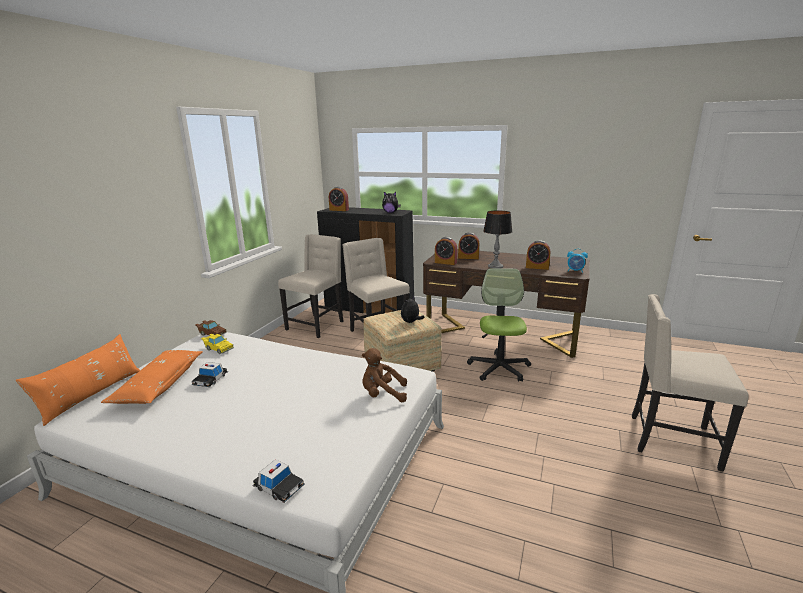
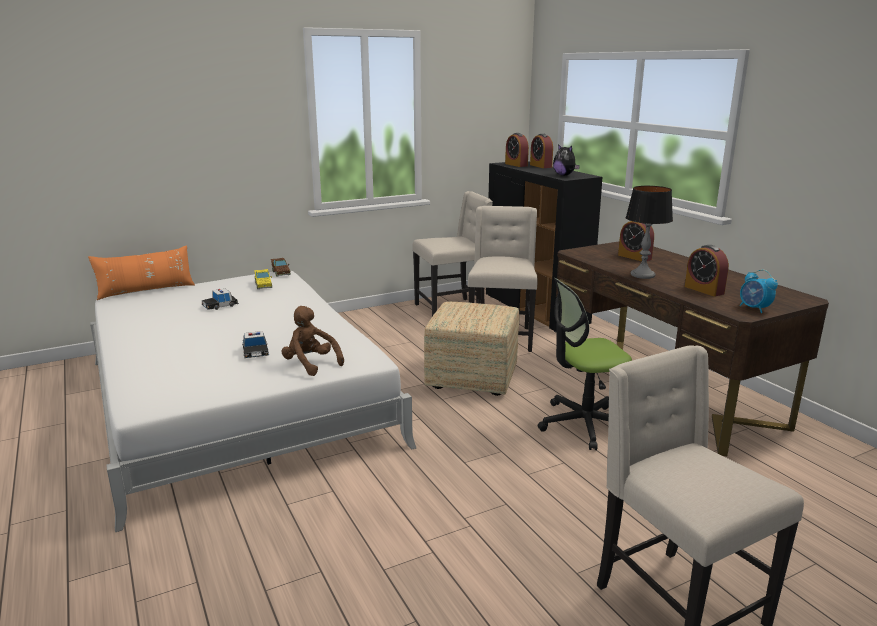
camera: 40 degrees right, 0 degrees up
(159, 384) = (188, 298): orange pillow -> none
(279, 486) = (131, 388): toy car -> toy car (255, 351)
(411, 322) = (477, 318): plush toy -> none
(445, 262) = (587, 256): alarm clock -> alarm clock (540, 166)
(499, 368) = (583, 424): office chair -> office chair turned 150 degrees counterclockwise

